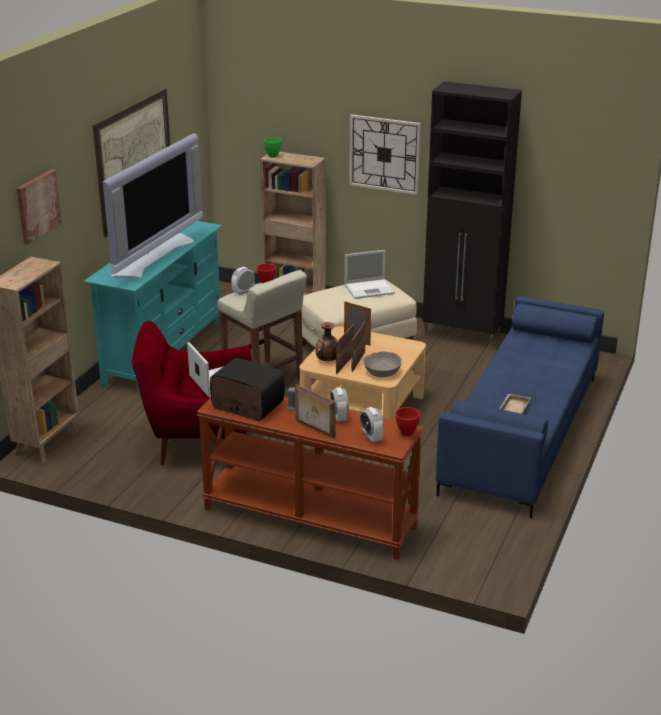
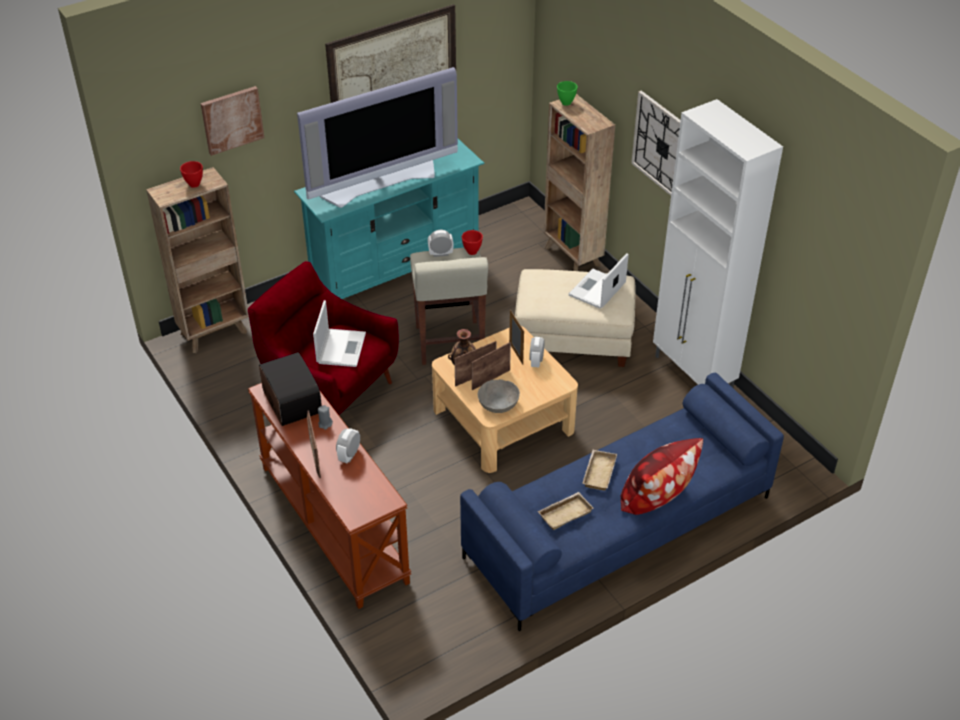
camera: 35 degrees right, 15 degrees up
(370, 289) = (596, 290): laptop -> laptop turned 105 degrees clockwise
(371, 437) = (349, 494): alarm clock -> alarm clock (536, 361)
(406, 432) = (384, 504): red bowl -> red bowl (194, 184)
(463, 336) = (693, 375): black cabinet -> white cabinet
(503, 381) = (598, 472): none -> beige tray
(560, 380) = (657, 498): none -> pillow

